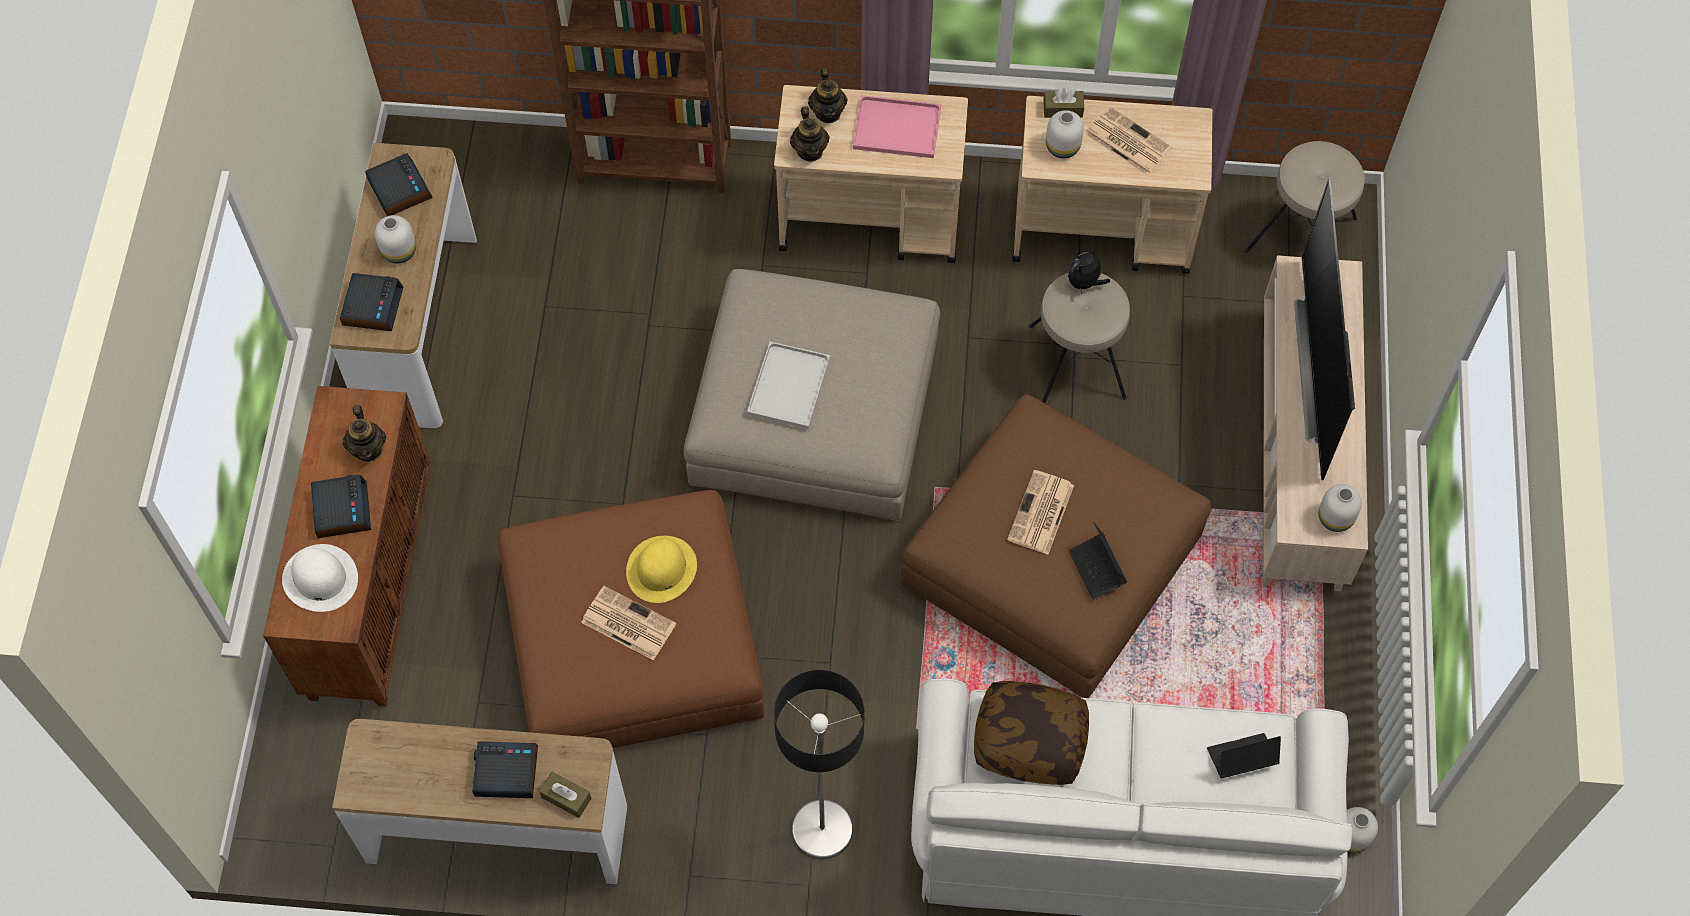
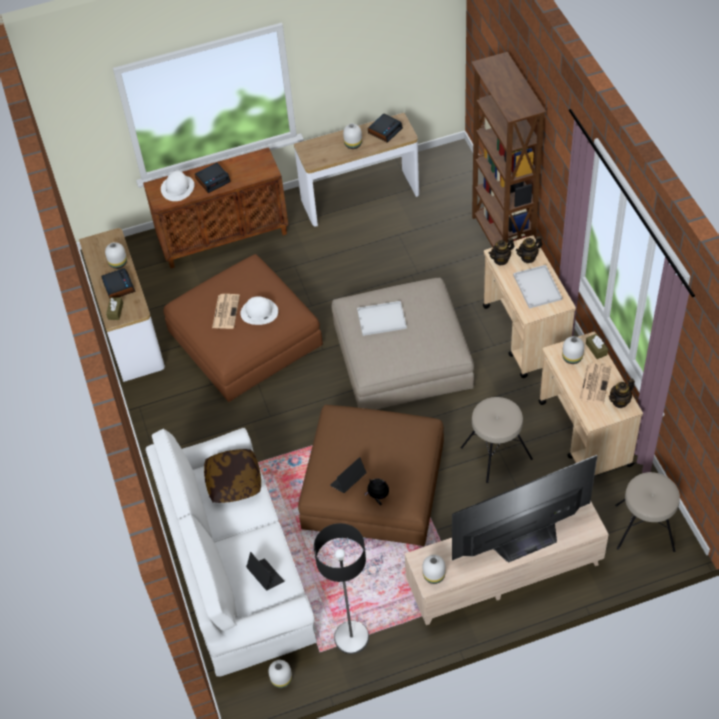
camera: 70 degrees right, 10 degrees down
(368, 449) = (246, 176): teapot -> teapot (620, 401)
(372, 306) = (320, 148): alarm clock -> none
(443, 753) = (118, 263): none -> white vase
(661, 569) = (259, 312): yellow hat -> white hat
(821, 830) = (183, 447): floor lamp -> floor lamp (351, 637)
(895, 129) = (536, 286): pink tray -> white tray
(1041, 514) = (367, 445): newspaper -> none
(1085, 283) = (510, 410): plush toy -> plush toy (378, 496)

